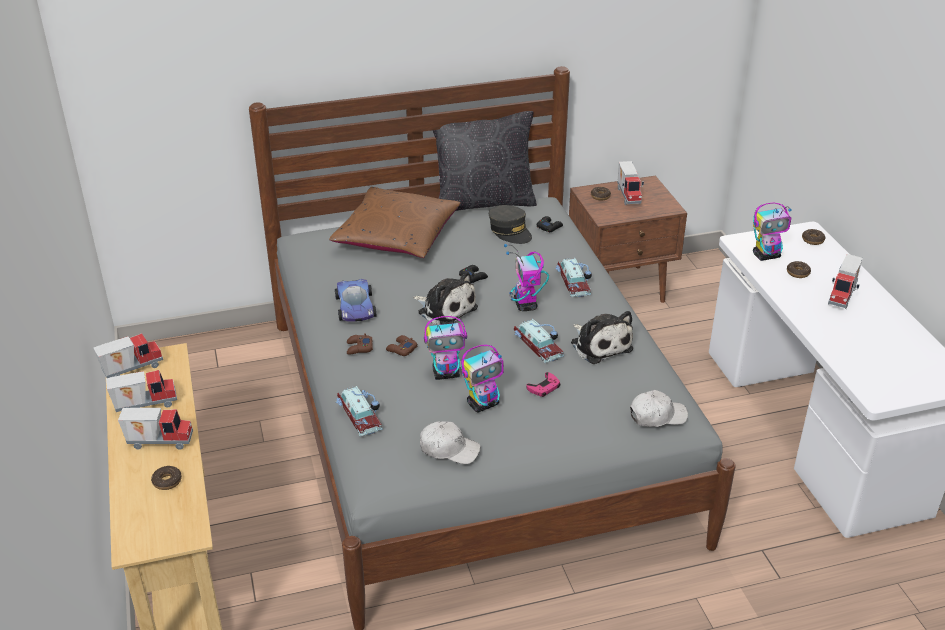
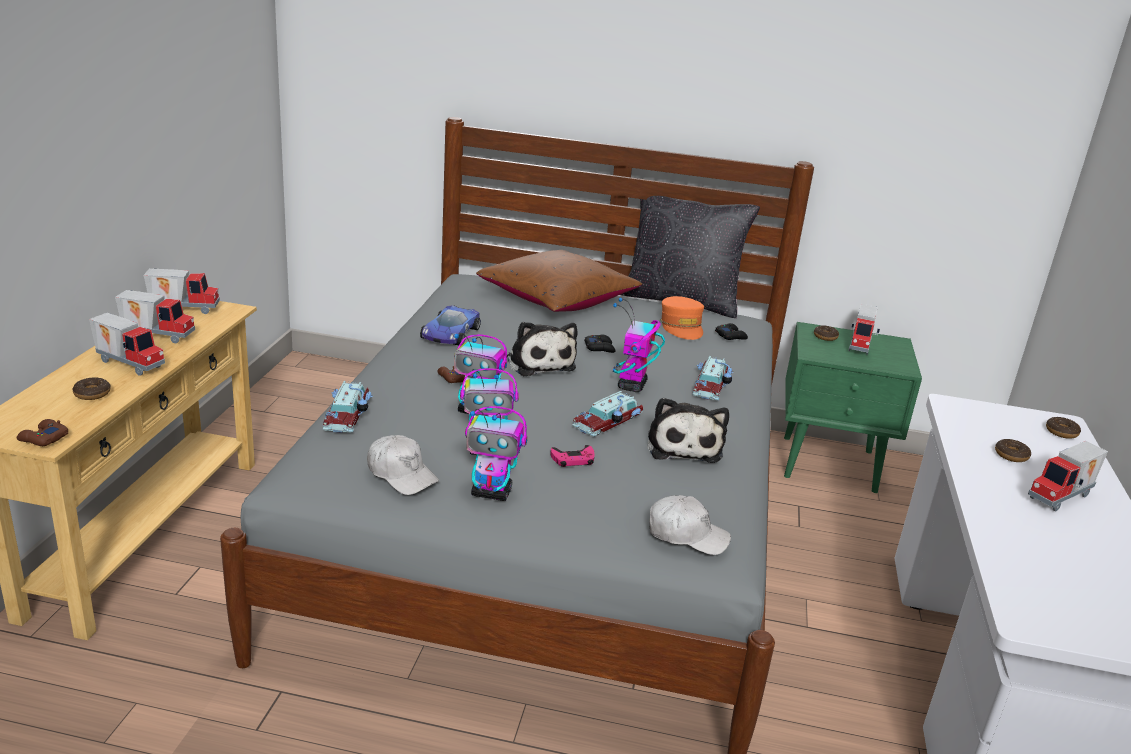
camera: 25 degrees right, 10 degrees down
(359, 348) = (414, 363): brown game controller -> brown game controller (43, 438)
(510, 231) = (682, 327): grey cap -> orange cap
(539, 344) = (610, 421): toy car -> toy car turned 45 degrees clockwise
(620, 289) = (830, 464): brown nightstand -> green nightstand
(766, 255) = (979, 427): toy robot -> toy robot (492, 493)

